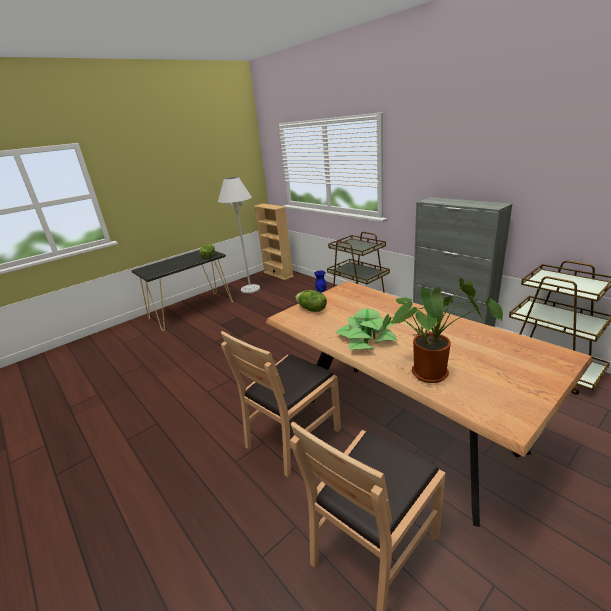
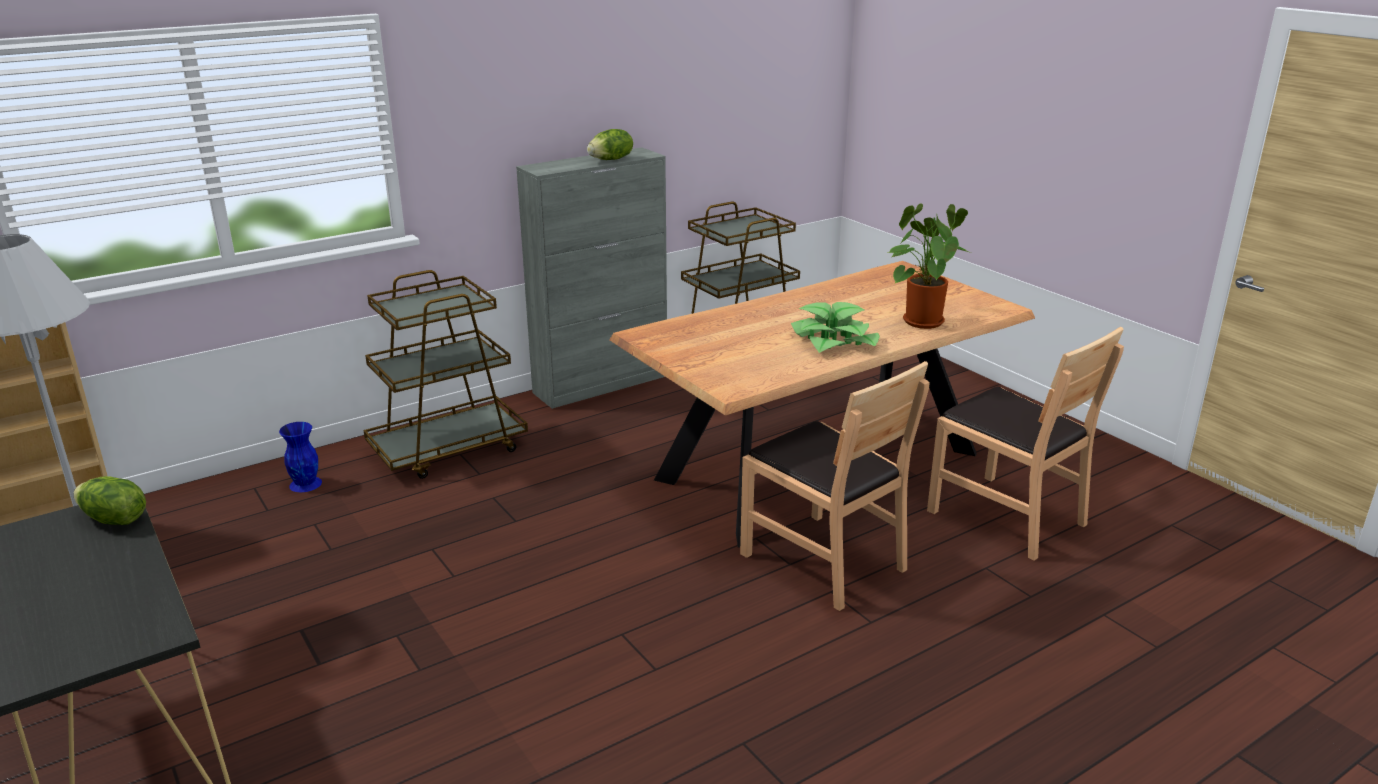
camera: 85 degrees left, 0 degrees up
(311, 310) = (718, 367): lettuce -> lettuce (611, 160)

